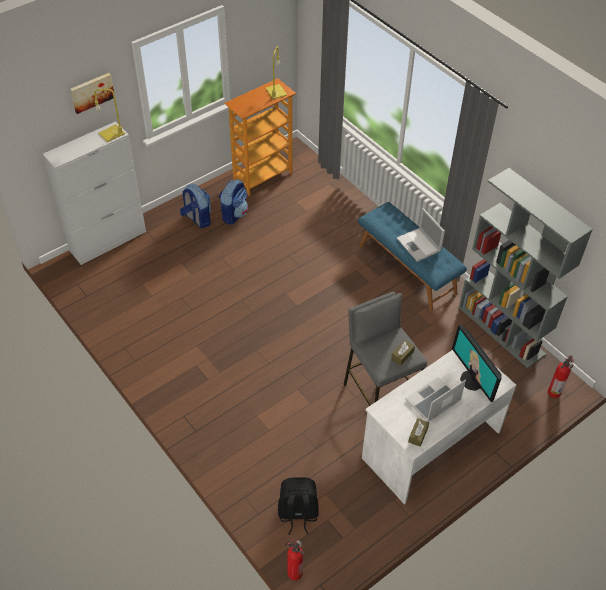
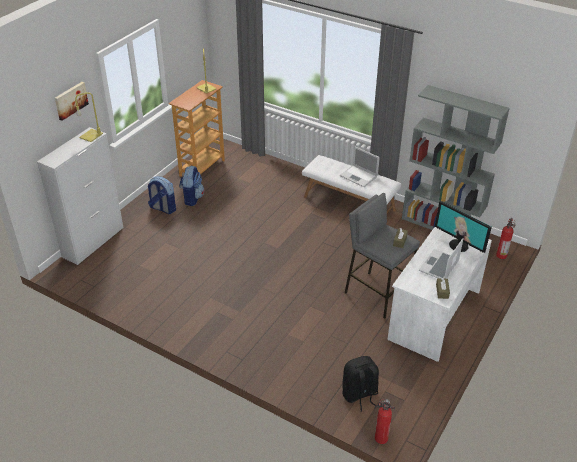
camera: 20 degrees left, 10 degrees down
(407, 269) = (349, 203): blue bench -> white bench

